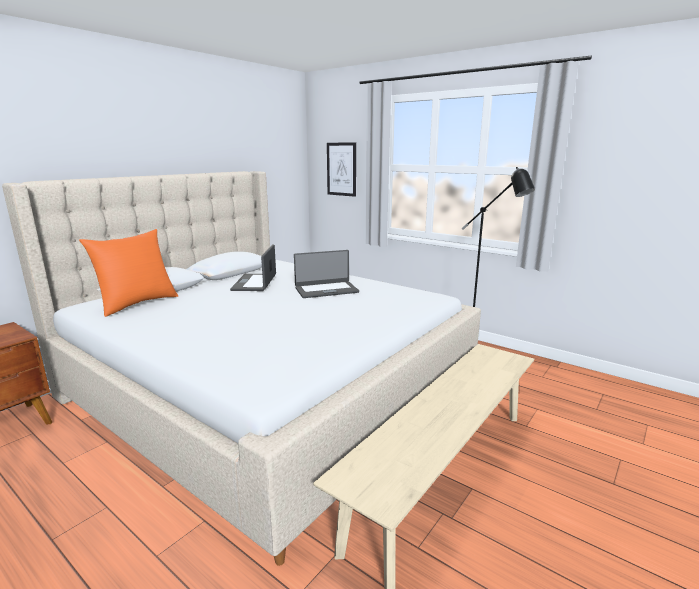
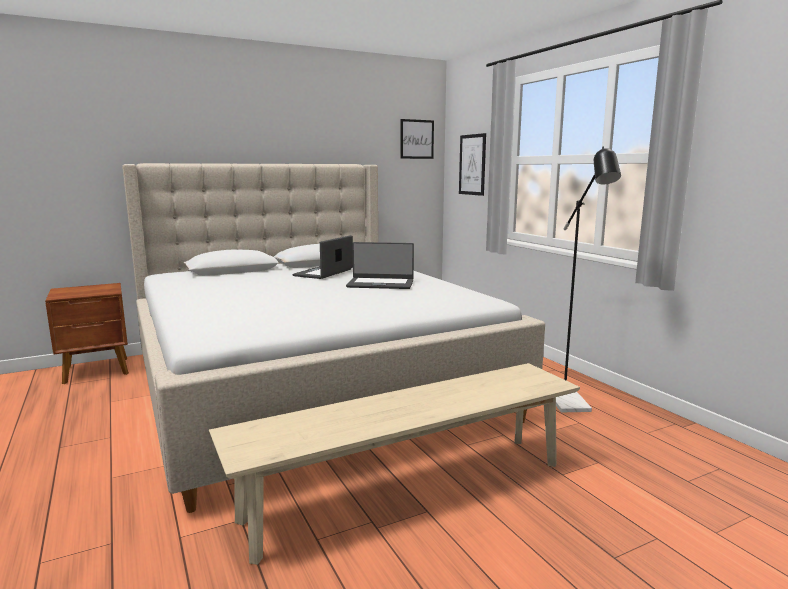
camera: 25 degrees right, 5 degrees down
(137, 303) = (205, 276): orange pillow -> none
(286, 145) = (417, 139): none -> picture

